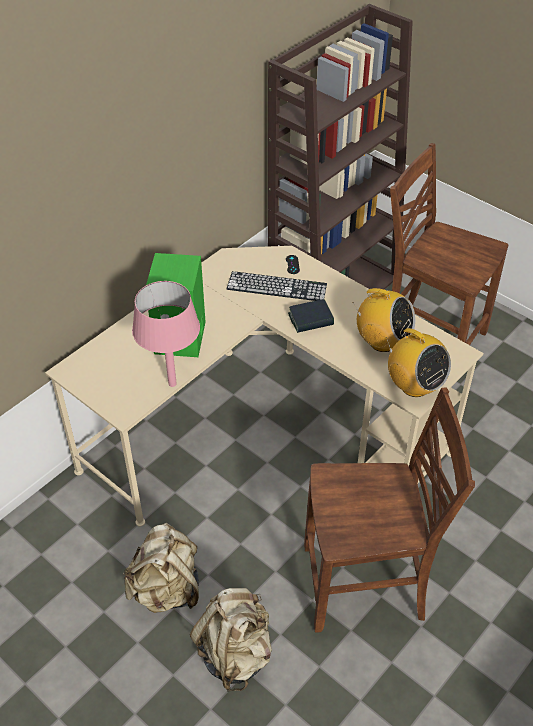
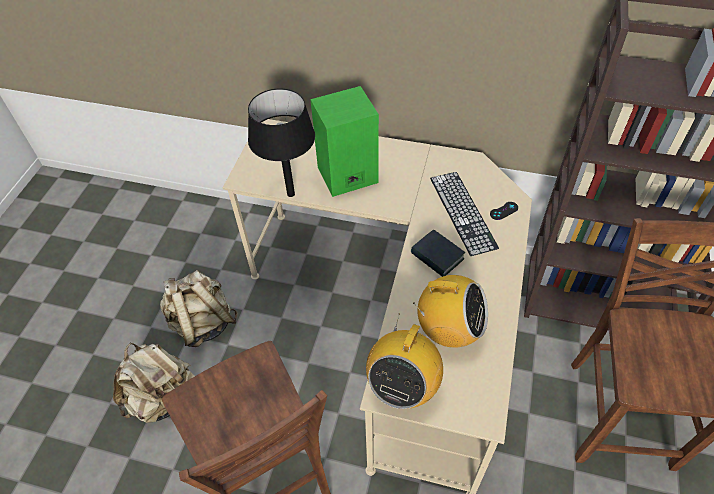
camera: 65 degrees right, 5 degrees up
(172, 383) = (291, 194): pink table lamp -> black table lamp
(382, 342) = (449, 330): radio -> radio turned 75 degrees counterclockwise

